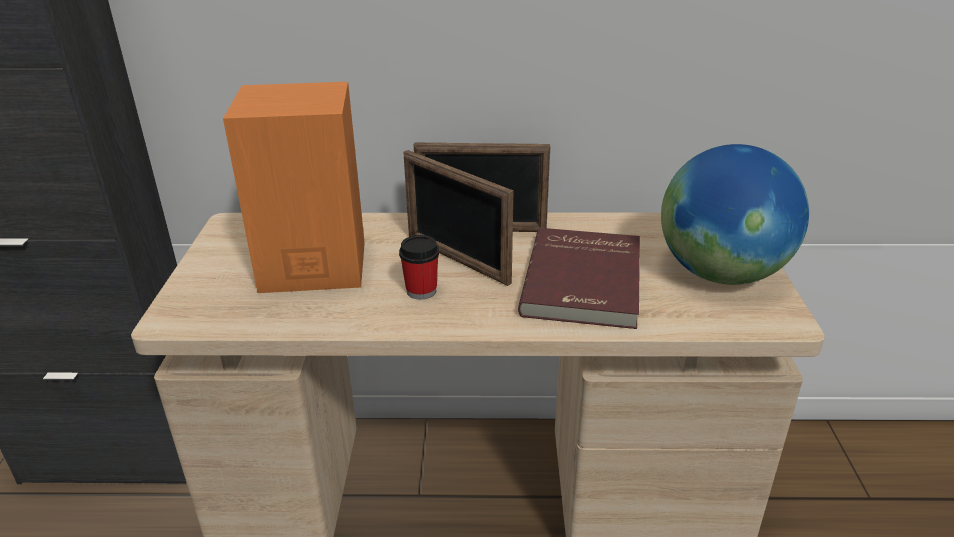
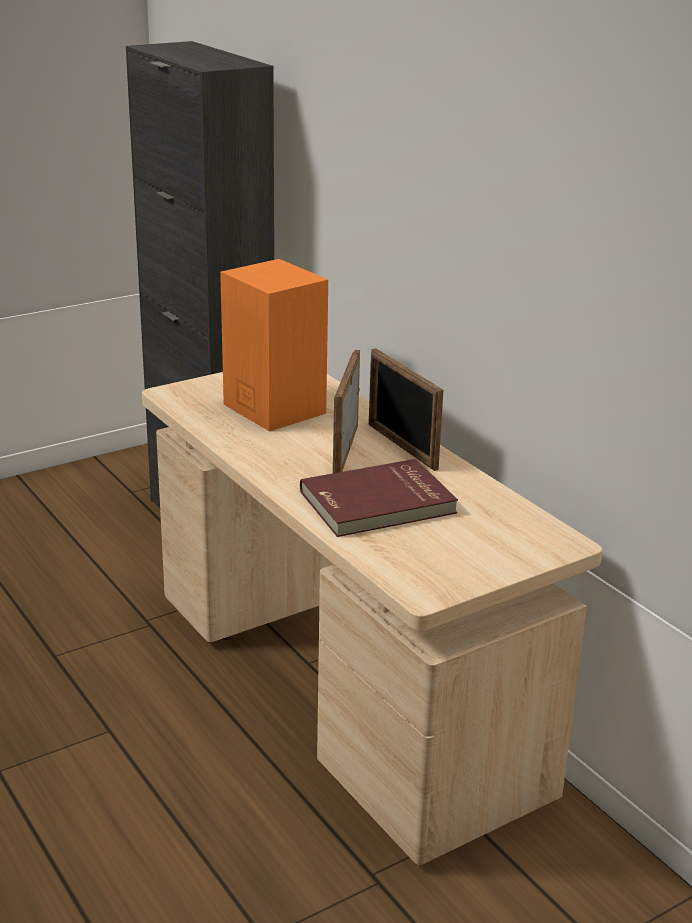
camera: 55 degrees right, 5 degrees down
(421, 291) = (290, 451): cup -> none
(720, 273) = (465, 555): globe -> none

